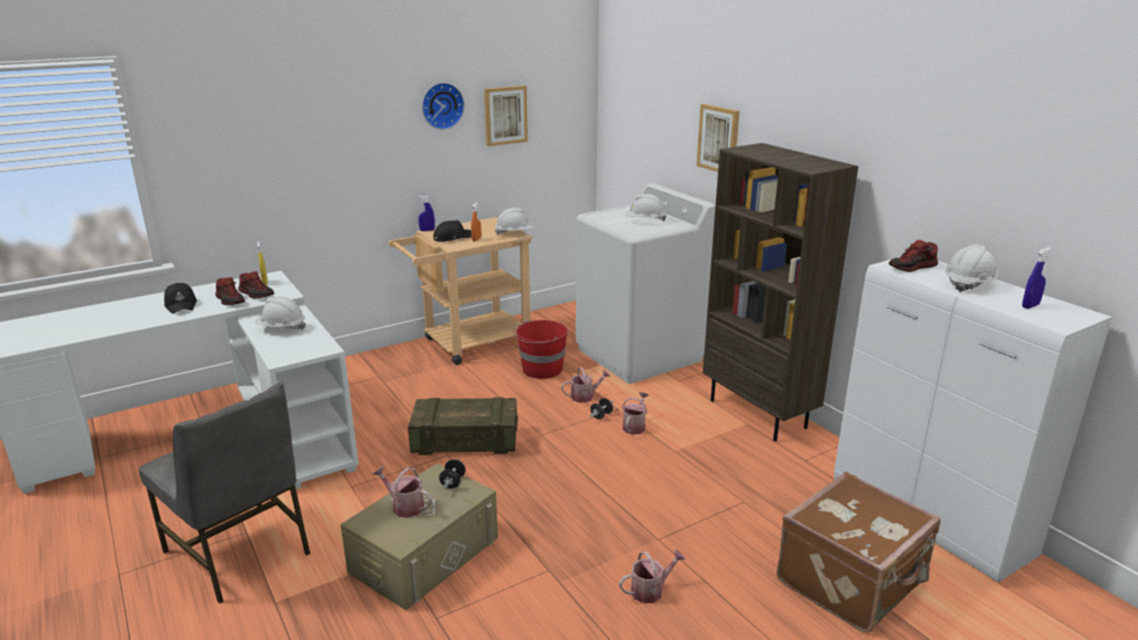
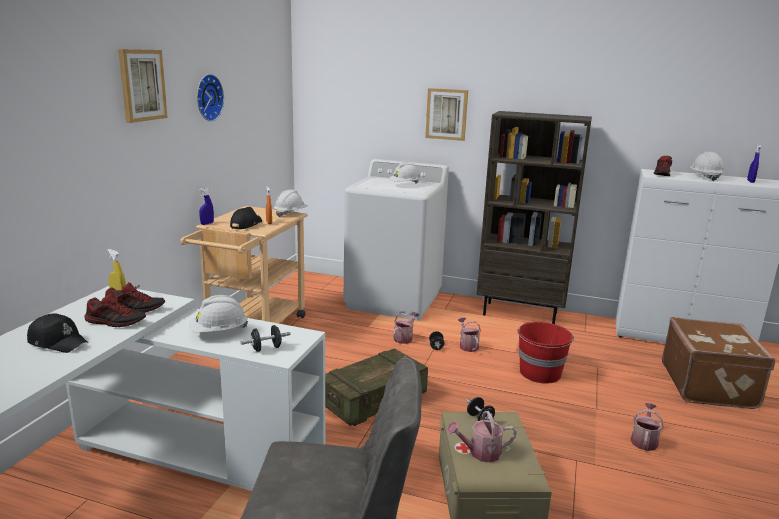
camera: 40 degrees left, 5 degrees down
(284, 350) = (266, 348): none -> black dumbbell
(505, 115) = (245, 108): picture -> picture (142, 85)
(541, 370) = (343, 330): red bucket -> red bucket (540, 373)

